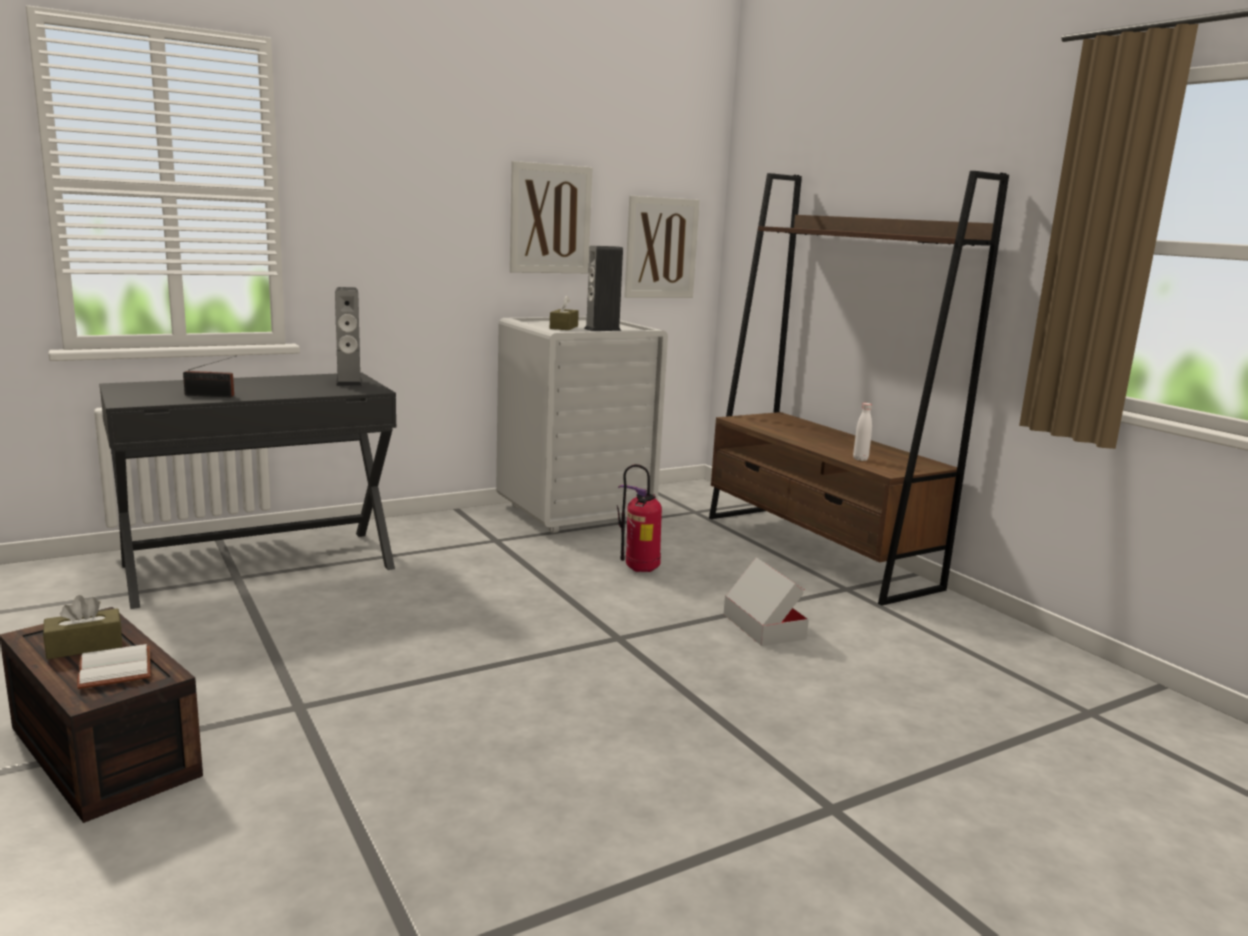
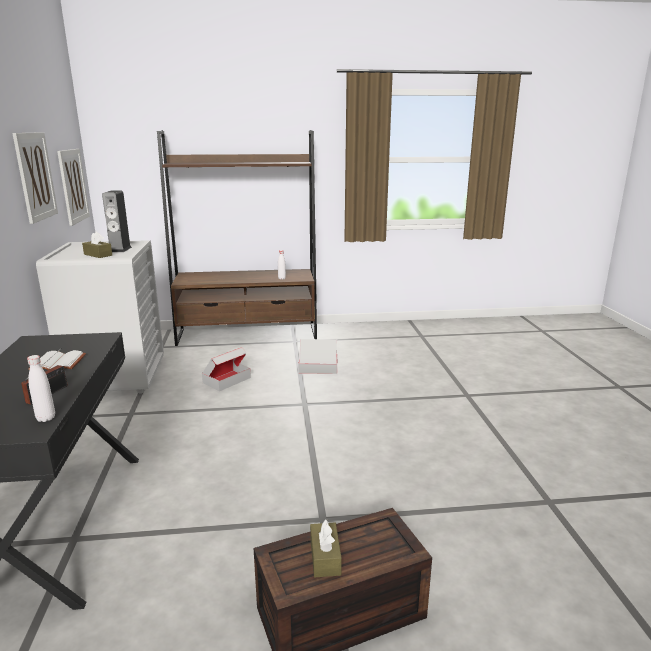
camera: 65 degrees left, 5 degrees up
(118, 669) = (370, 539): white book -> white book (59, 362)
(154, 402) = (46, 418): none -> white bottle
(349, 382) = (62, 342): speaker -> none
(639, 570) = (227, 380): fire extinguisher -> cardboard box

